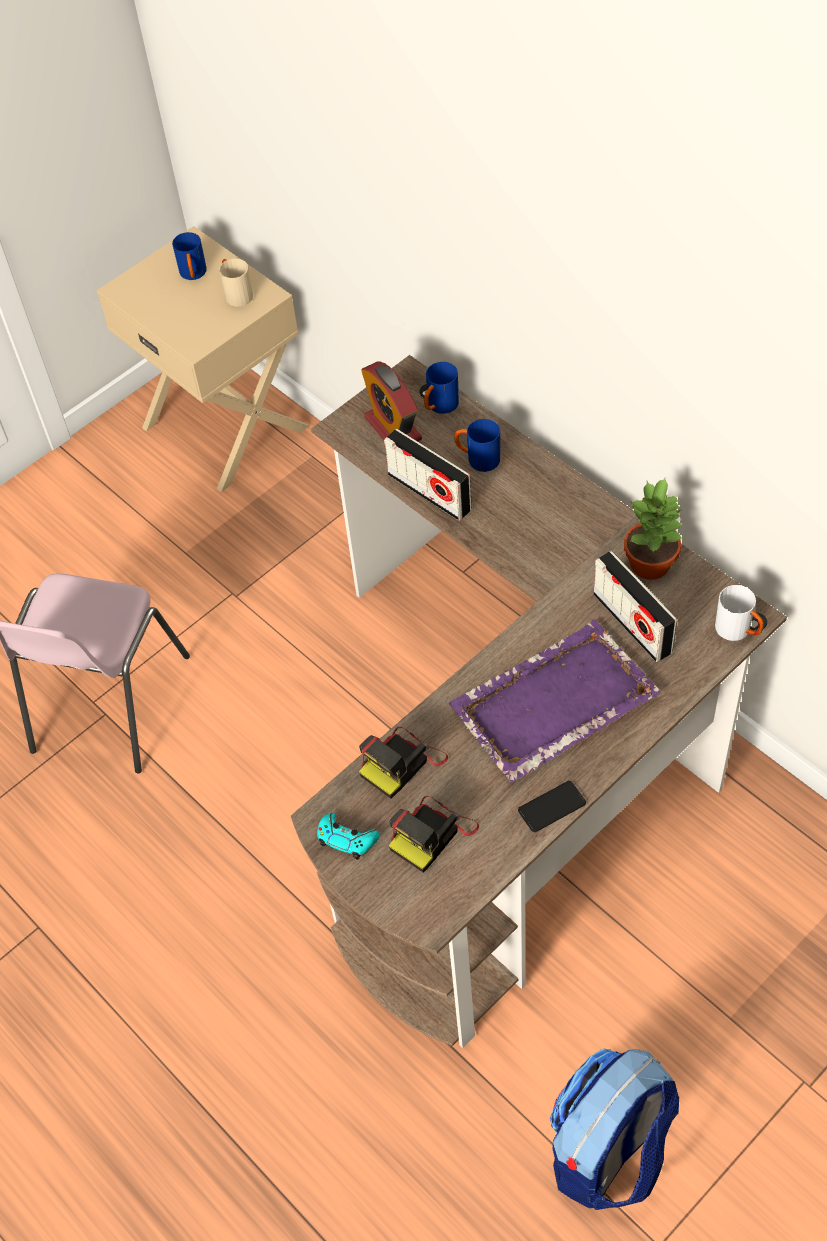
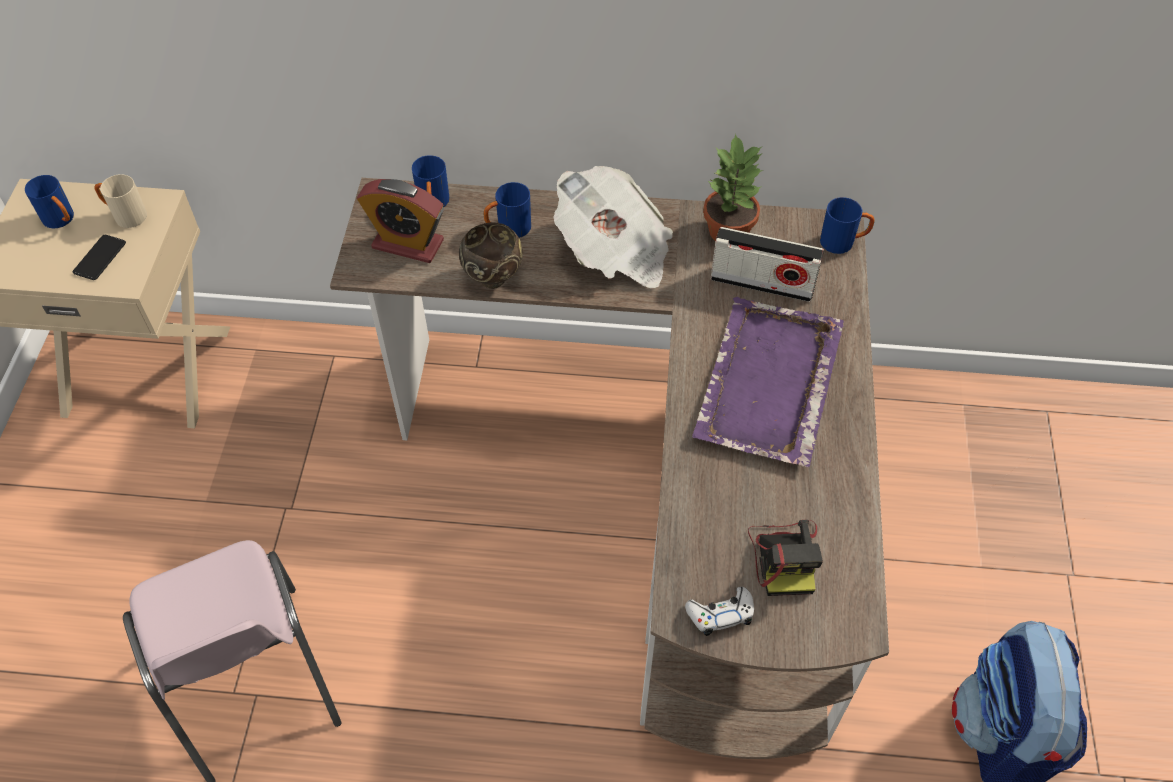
camera: 45 degrees left, 0 degrees up
(347, 839) = (720, 614): turquoise game controller -> white game controller
(402, 763) = (699, 515): camera -> none
(429, 492) = (493, 278): radio -> brown bowl
(542, 525) = (615, 250): none -> newspaper
(552, 807) = (852, 466): phone -> phone (100, 258)
(738, 631) = (843, 242): white mug -> blue mug

